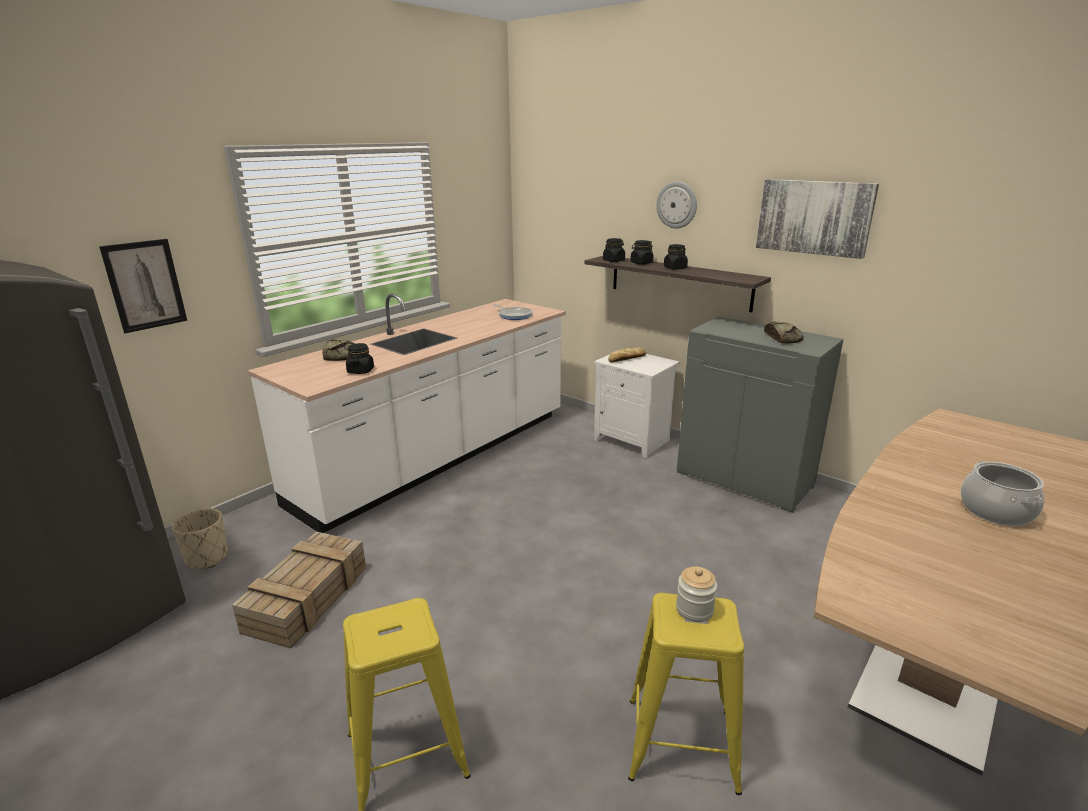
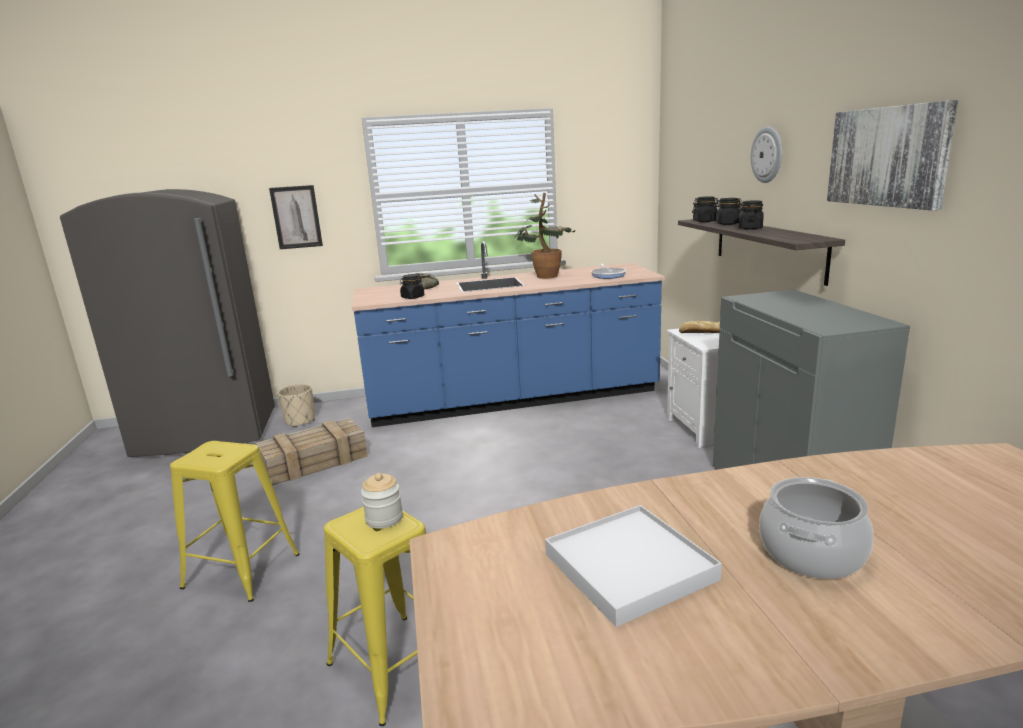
camera: 40 degrees right, 5 degrees down
(438, 457) = (513, 399): white counter -> blue counter
(452, 323) = (544, 276): none -> potted plant
(782, 338) = (818, 315): bread -> none
(954, 561) = (630, 567): none -> white tray

